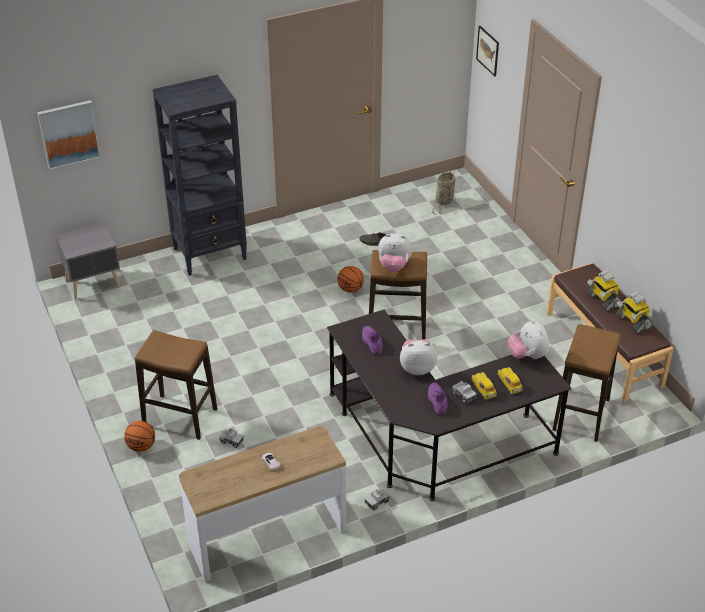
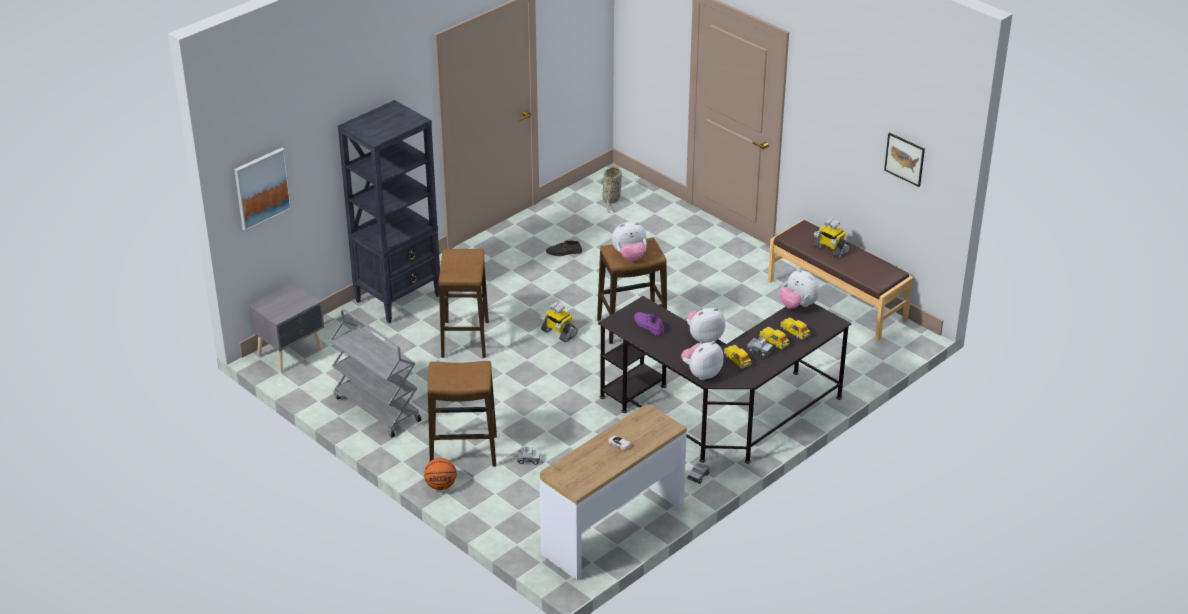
camera: 20 degrees left, 5 degrees down
(131, 355) = (376, 409): none -> grey cart
(350, 289) = (564, 300): basketball -> none
(394, 406) = (701, 373): none -> plush toy
(437, 400) = (738, 360): purple shoe -> toy car
(488, 50) = (636, 32): picture -> picture (904, 159)
(581, 414) = (845, 360): stool -> stool (465, 339)
(633, 322) = (867, 262): toy robot -> toy robot (558, 333)

